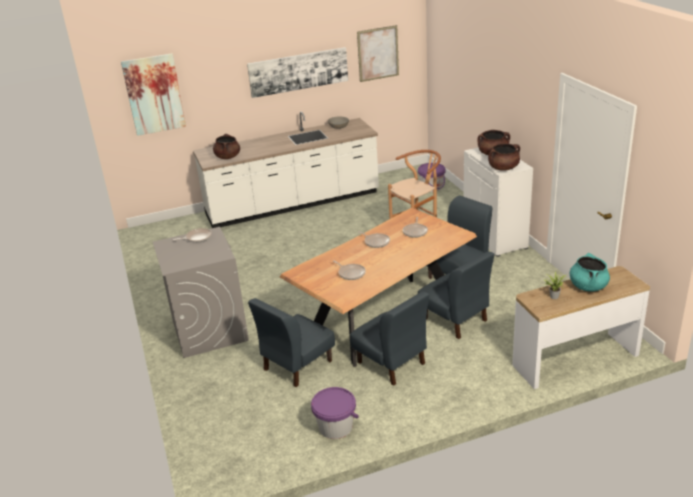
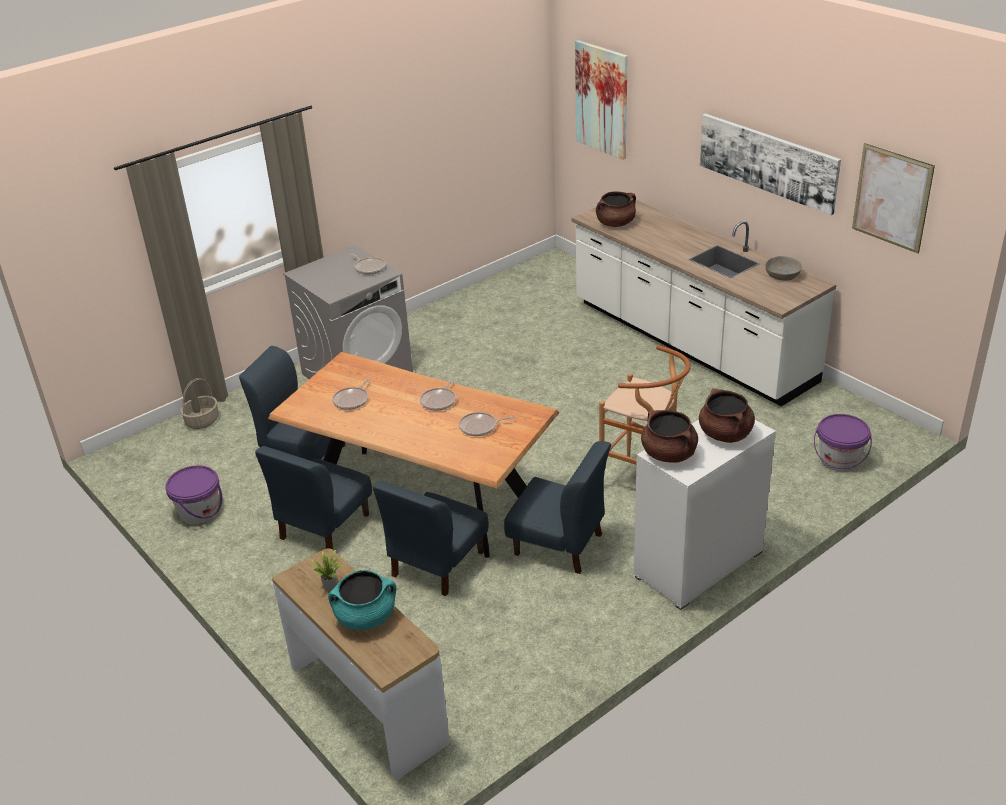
camera: 70 degrees right, 5 degrees up
(205, 419) = (202, 421): none -> basket

